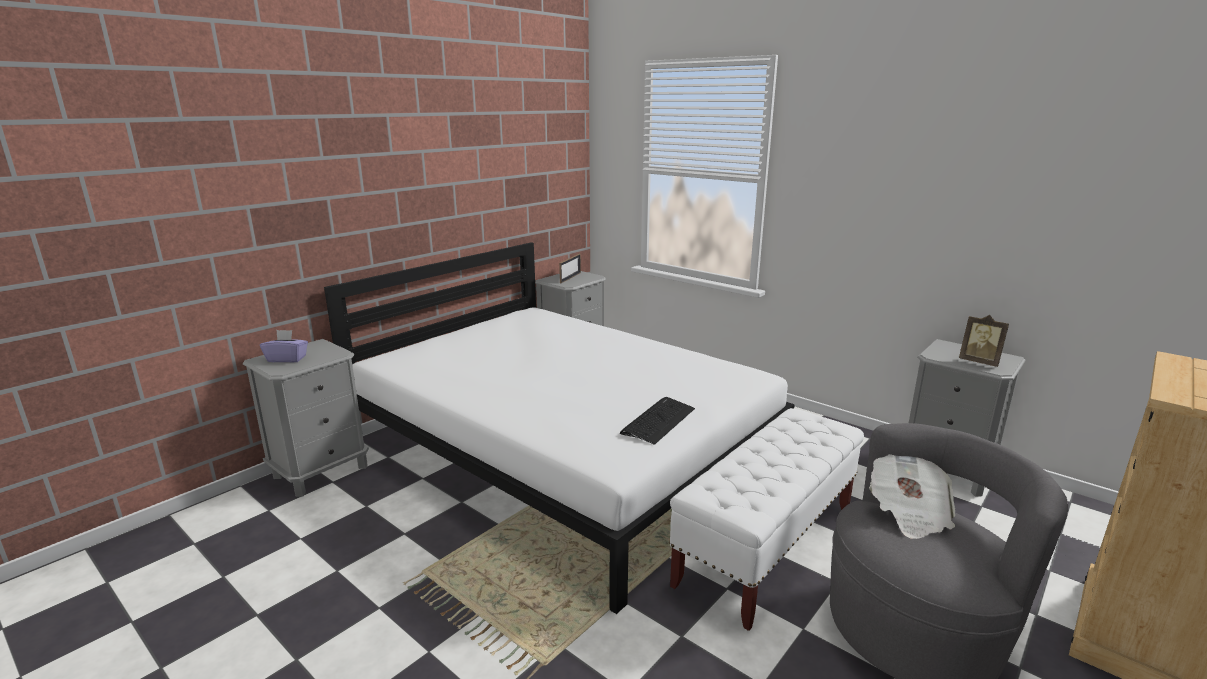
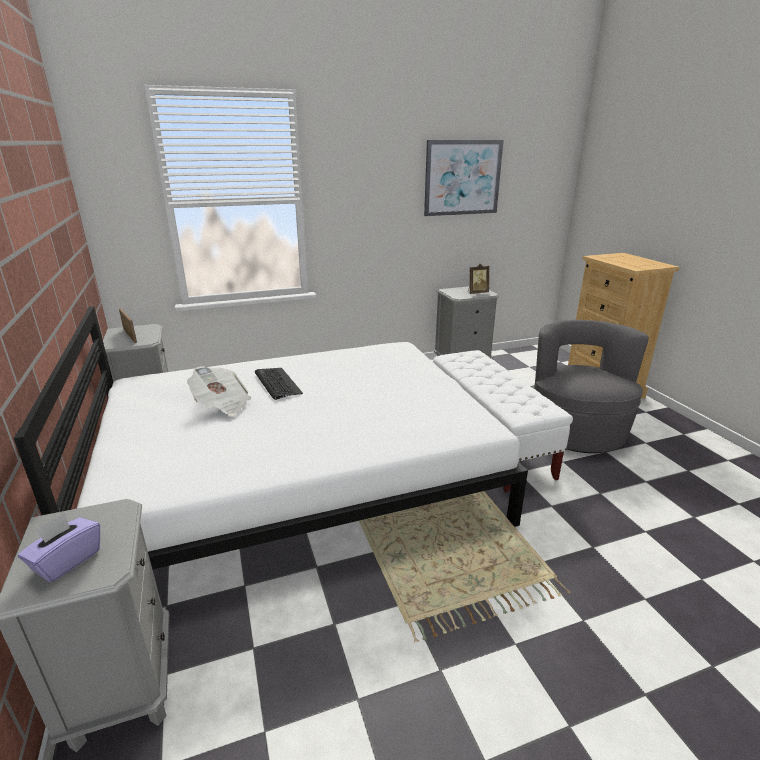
camera: 60 degrees left, 5 degrees up
(658, 421) = (433, 394): keyboard -> keyboard (277, 383)
(908, 513) = (570, 371): newspaper -> newspaper (222, 404)
(1015, 174) = (462, 178): none -> picture

